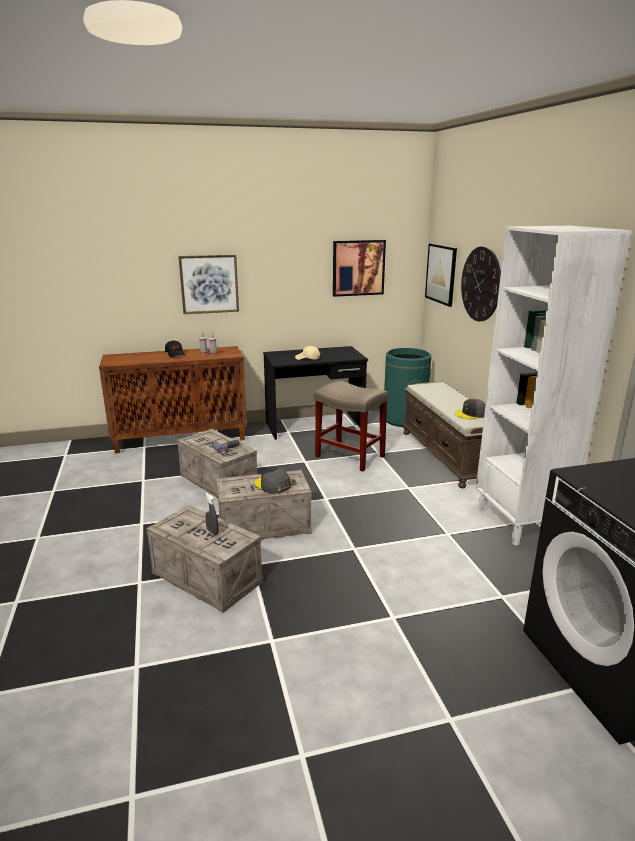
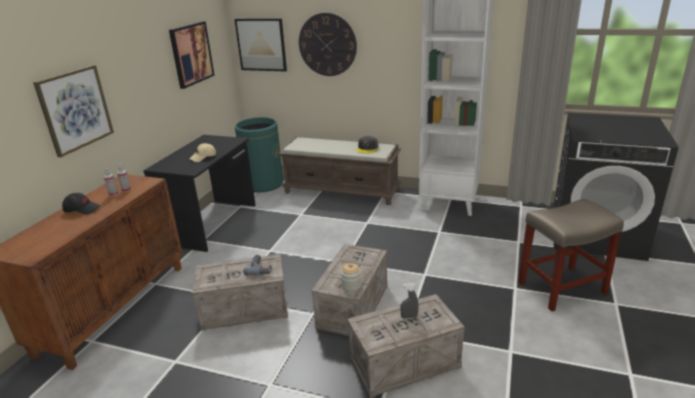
camera: 55 degrees left, 5 degrees up
(236, 492) = (351, 286): none -> jar
(272, 485) = (357, 264): grey cap -> none
(349, 456) = (289, 228): beige stool -> beige stool (561, 288)

